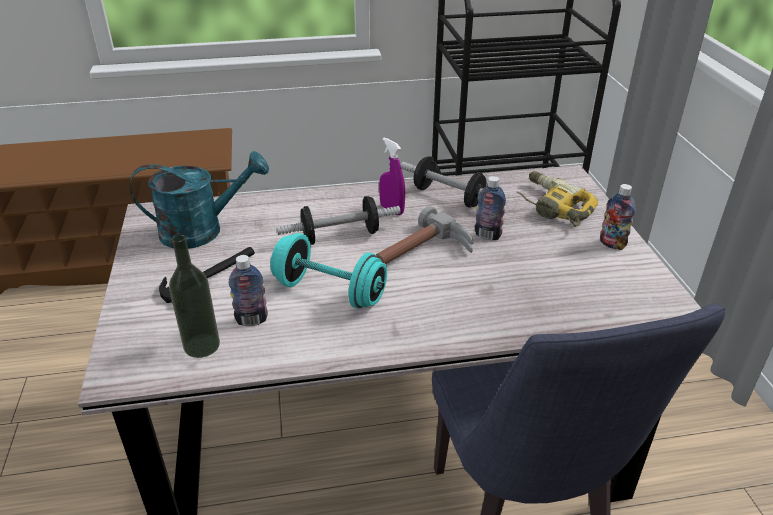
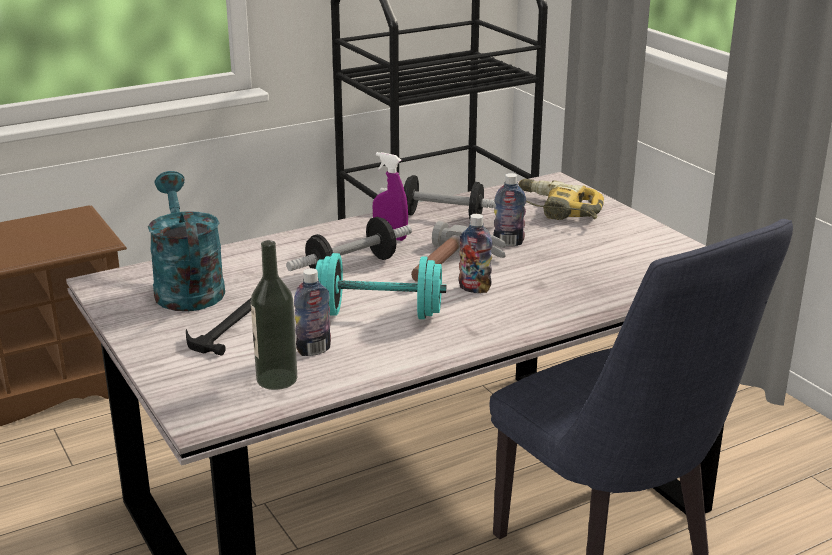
camera: 20 degrees left, 10 degrees down
(203, 230) = (186, 287): turquoise watering can -> turquoise watering can turned 75 degrees counterclockwise
(612, 244) = (635, 231): bottle -> bottle (474, 289)

